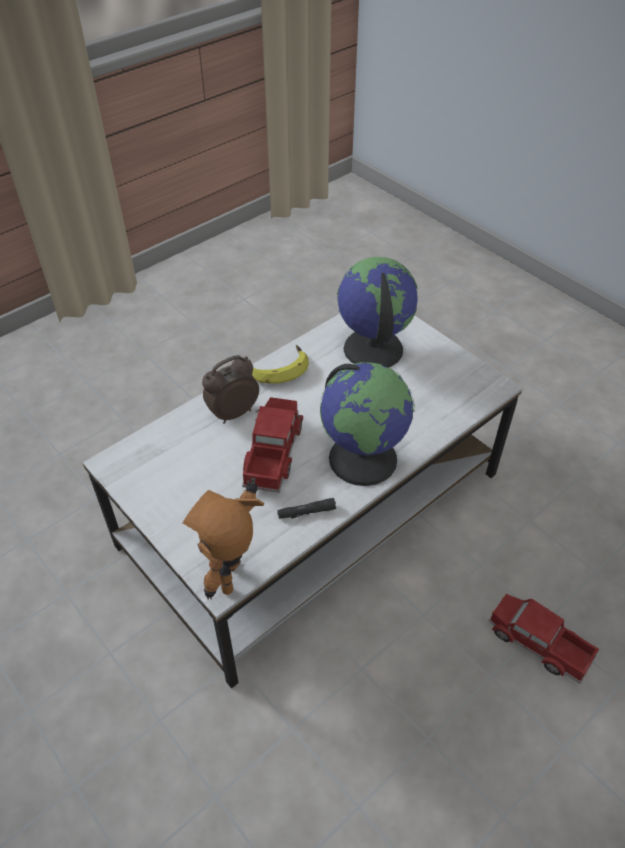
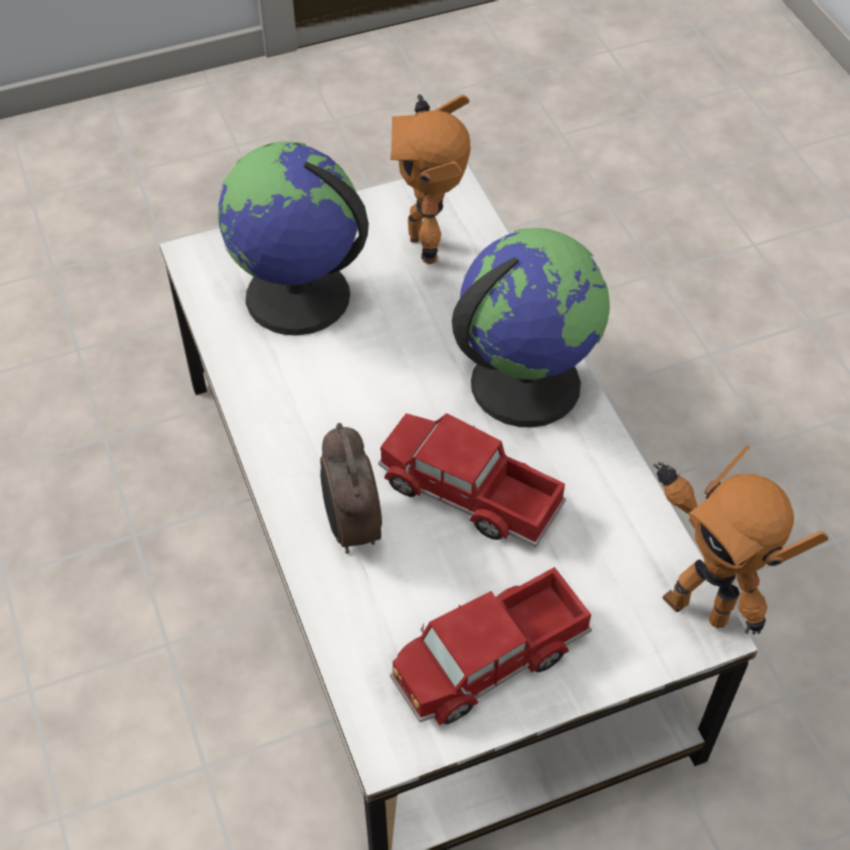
camera: 70 degrees left, 5 degrees up
(278, 369) = (278, 434): banana -> none
(306, 512) = (603, 483): black flashlight -> none
(443, 390) = (430, 245): none -> toy robot
(538, 643) = (737, 374): toy truck -> toy truck (489, 659)

